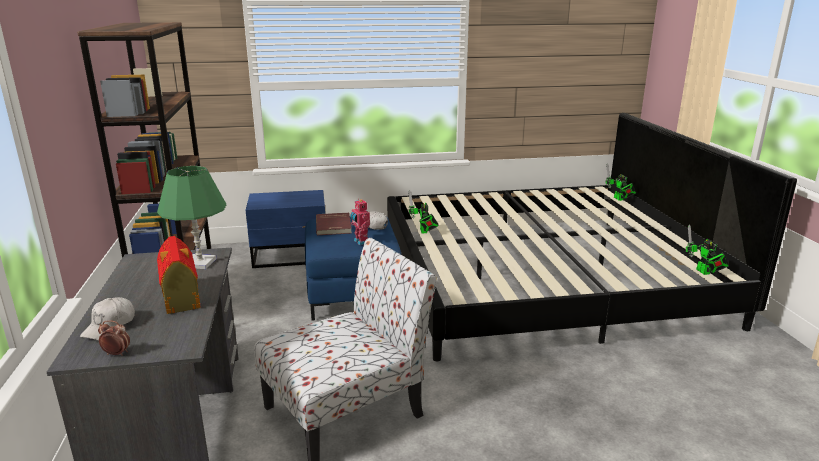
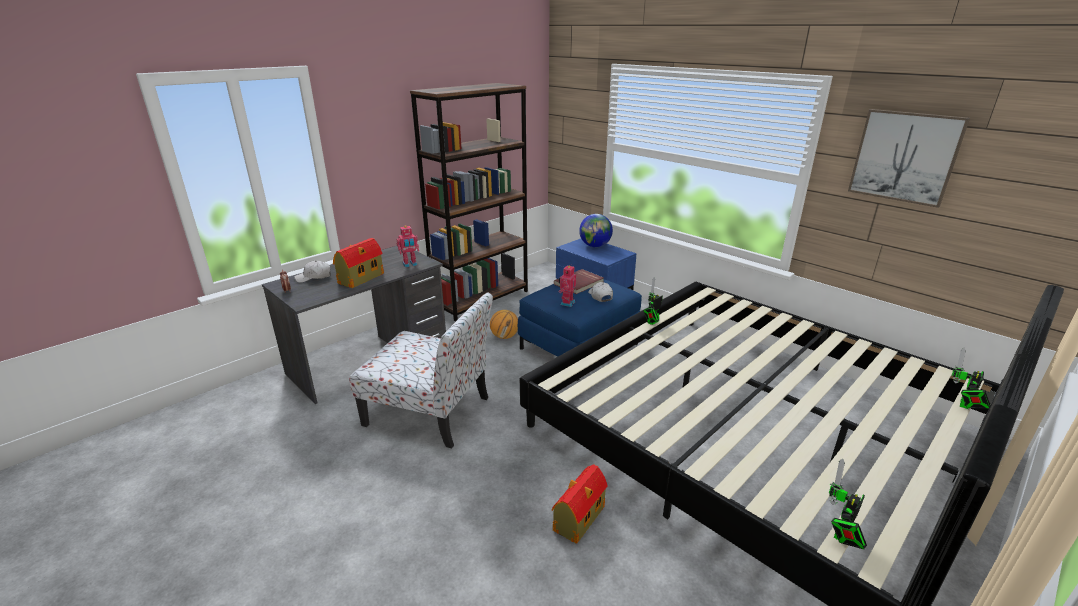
camera: 55 degrees right, 5 degrees up
(200, 263) = (410, 264): green table lamp -> toy robot
(277, 320) = (505, 336): none -> basketball
(278, 196) = (595, 246): none -> globe
(528, 50) = (904, 157): none -> picture
(574, 381) = (578, 519): none -> toy house

